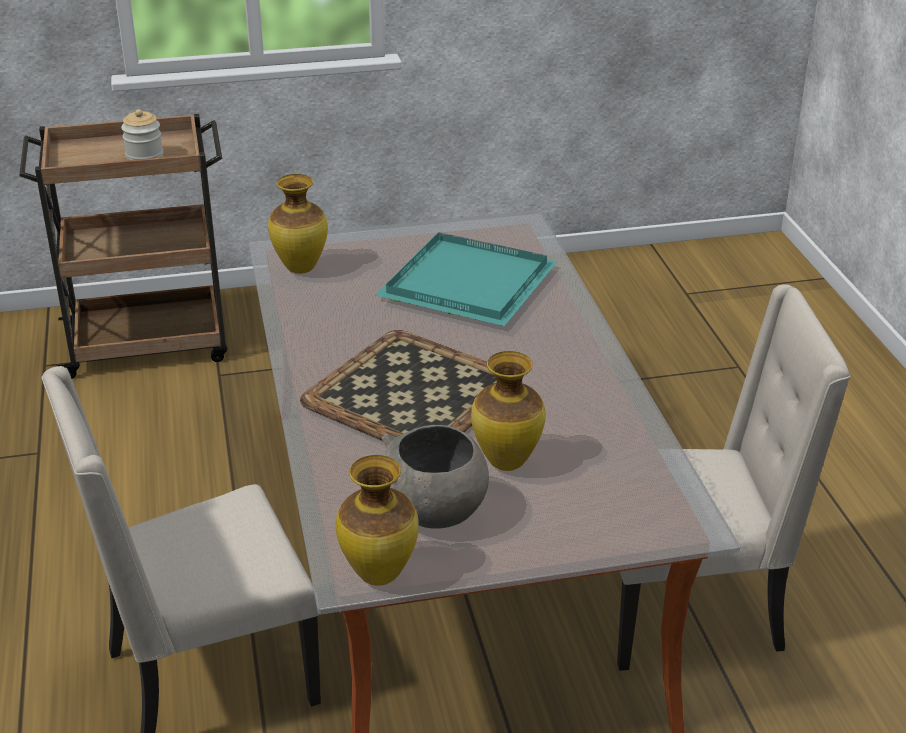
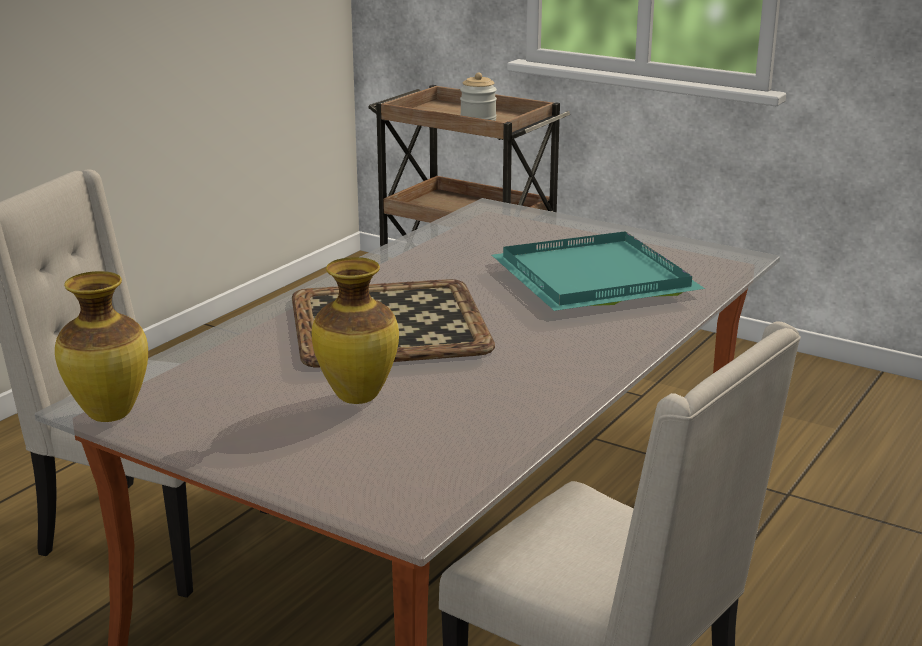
camera: 45 degrees right, 10 degrees down
(301, 269) = (478, 225): vase -> none
(435, 513) = (231, 400): grey bowl -> none

